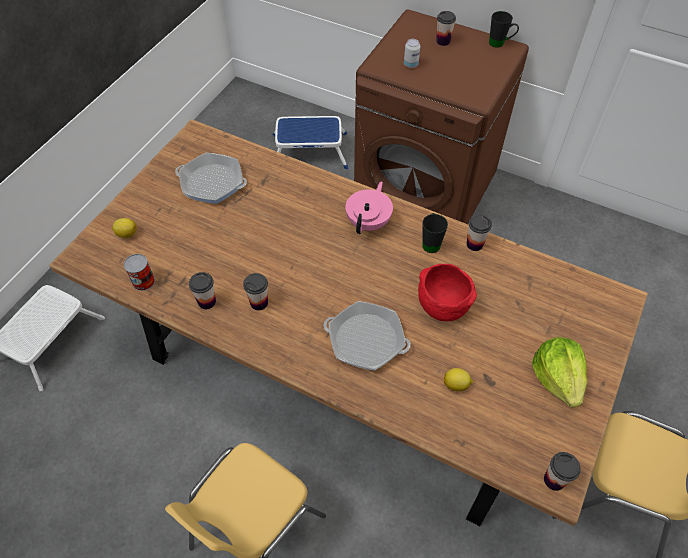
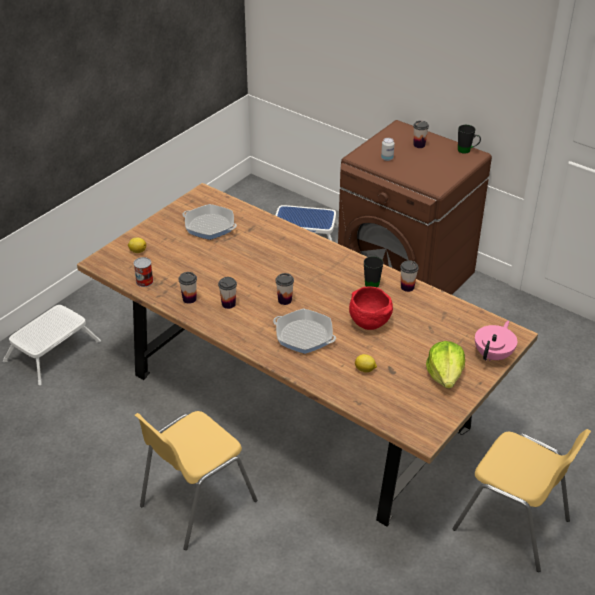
camera: 10 degrees right, 15 degrees down
(369, 222) = (327, 264): pink teapot -> pink teapot (493, 355)
(554, 480) = (421, 432): cup -> cup (284, 300)

